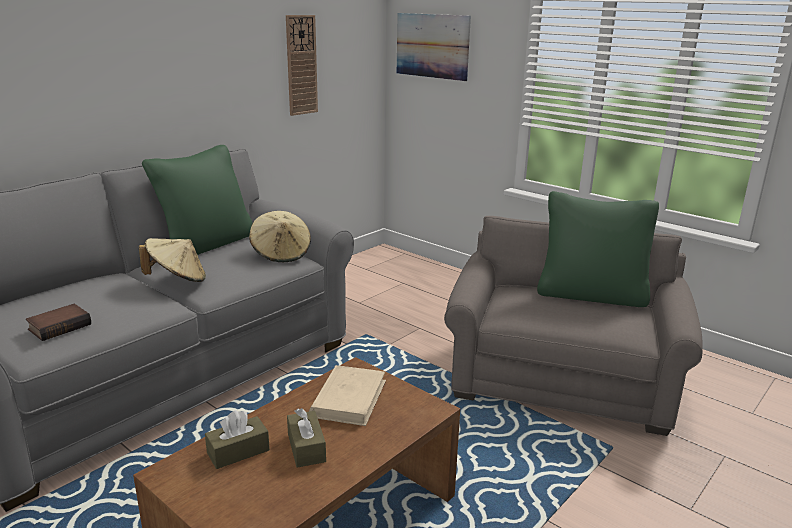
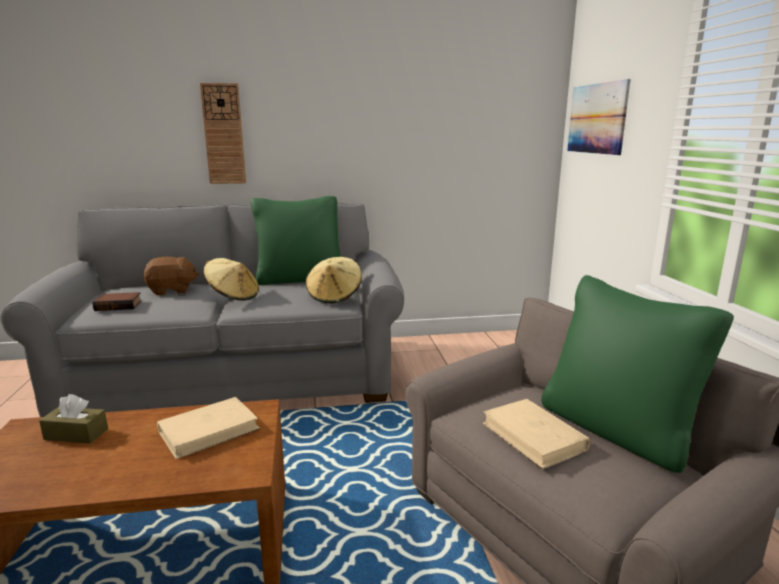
camera: 40 degrees right, 5 degrees down
(85, 293) = (172, 290): none -> brown plush toy
(301, 65) = (451, 137): wall clock -> wall clock (224, 134)
(306, 447) = (111, 454): brown tissue box -> none
(561, 314) = (534, 437): none -> beige book

